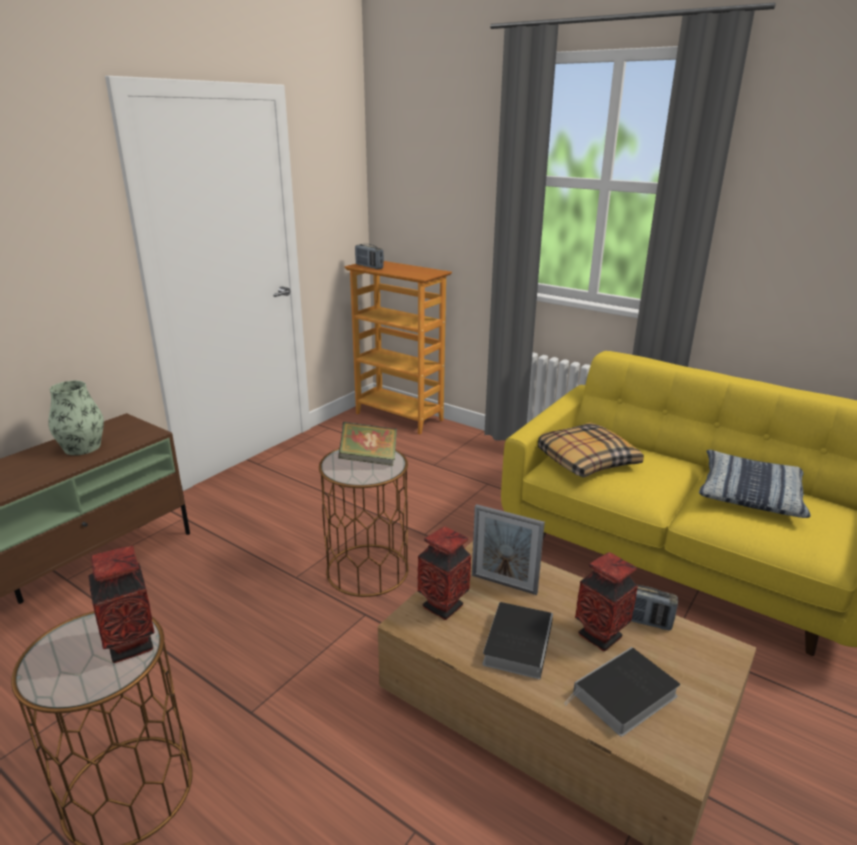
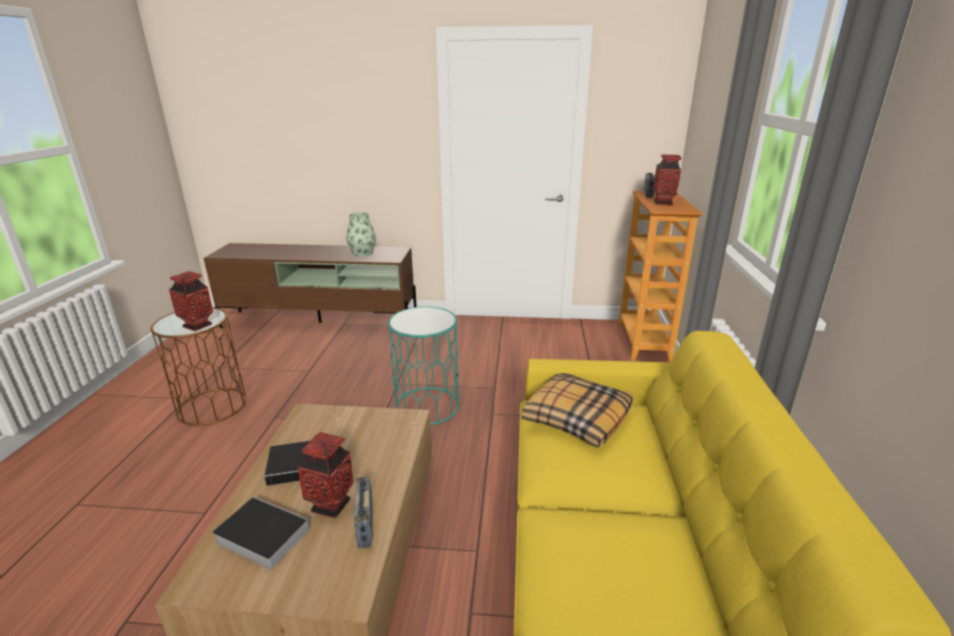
camera: 60 degrees right, 0 degrees up
(367, 569) = (427, 406): brown side table -> turquoise side table
(368, 460) = (429, 320): book -> none
(443, 606) = (328, 421): vase -> vase (663, 203)
(504, 584) = (371, 439): picture frame -> none
(750, 493) = (642, 556): pillow -> none

